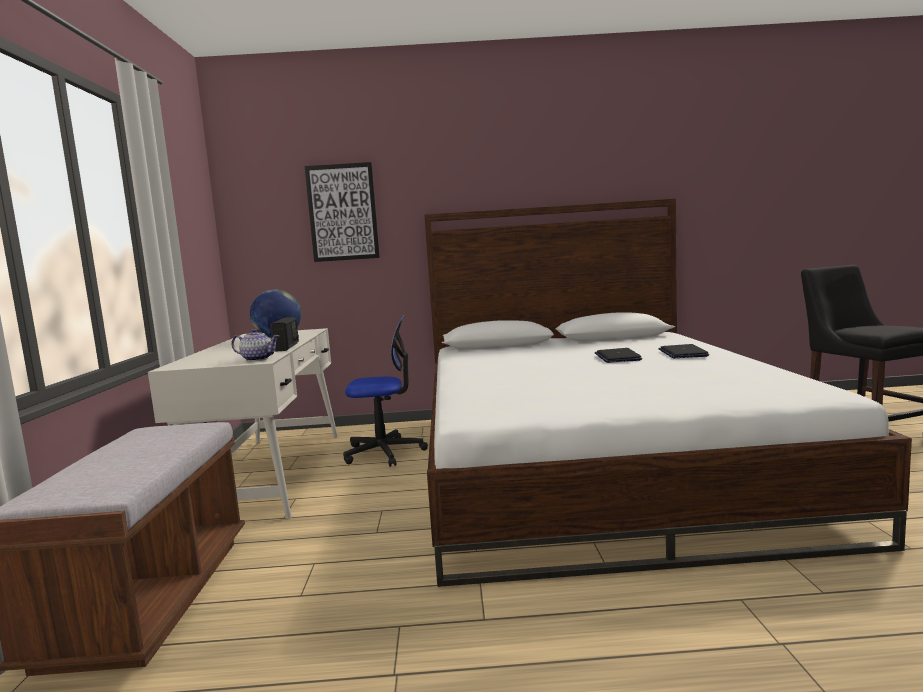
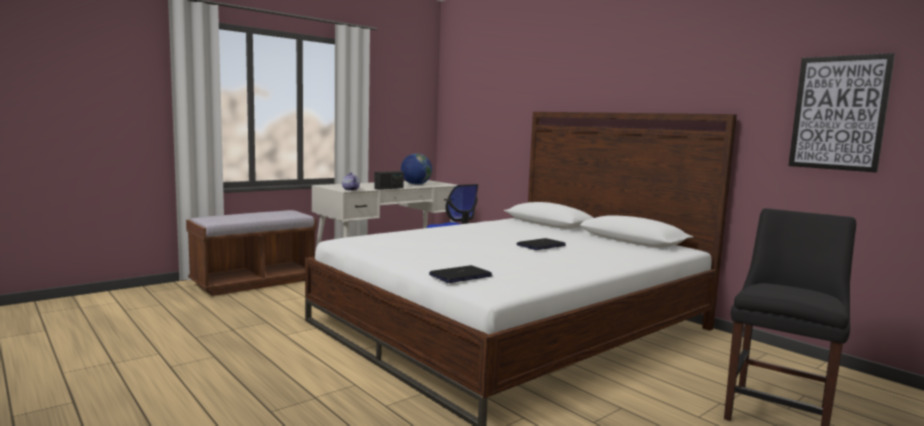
camera: 50 degrees right, 0 degrees up
(342, 212) = (494, 105): picture -> picture (838, 113)
(682, 353) = (587, 257): laptop -> laptop (460, 276)

